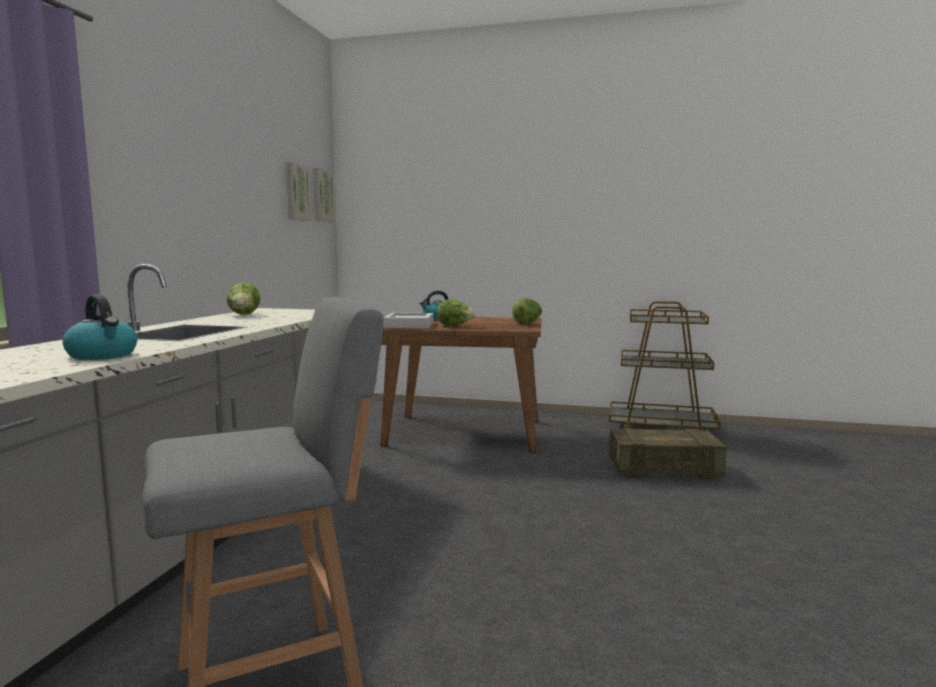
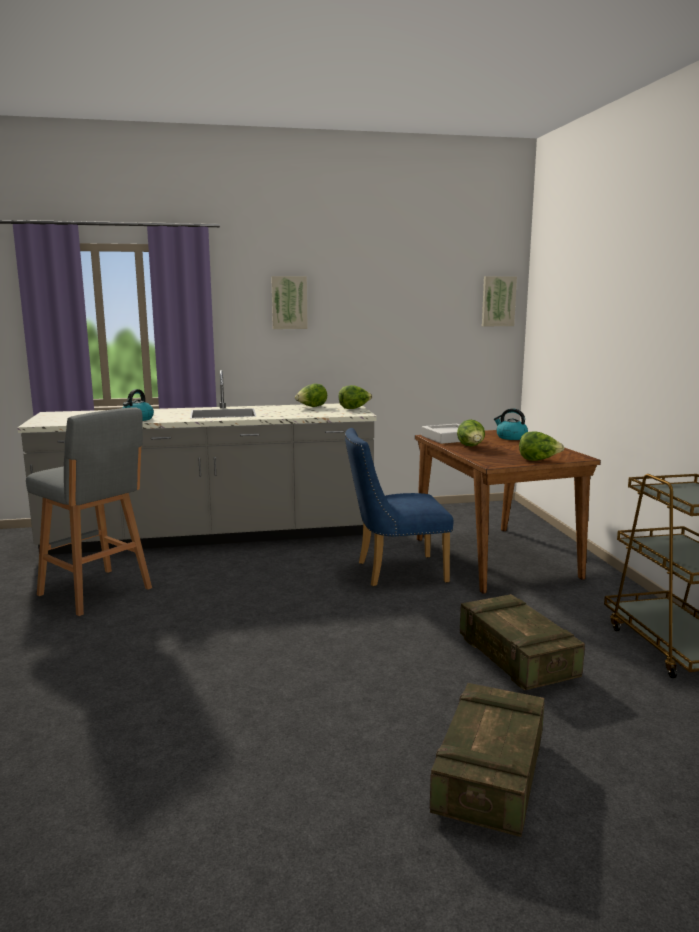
camera: 65 degrees right, 5 degrees up
(294, 310) = (354, 408): none -> lettuce
(297, 192) = (452, 302): picture -> picture (289, 302)
(453, 471) = (394, 572): none -> blue chair
(844, 518) = (489, 777): none -> crate

